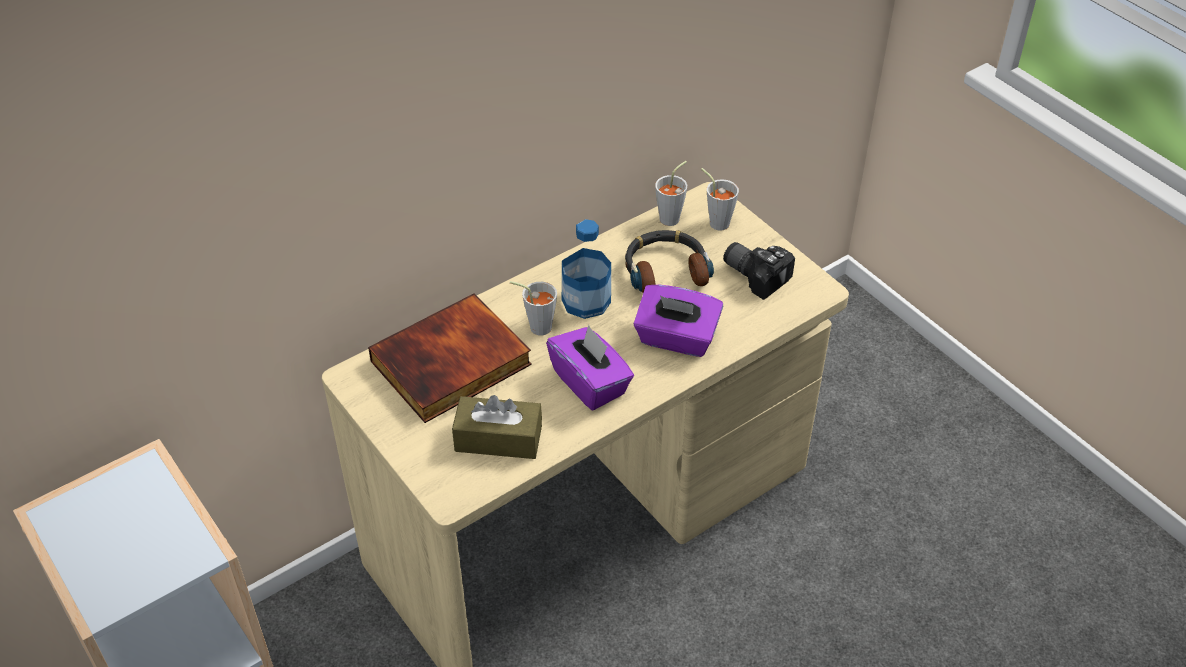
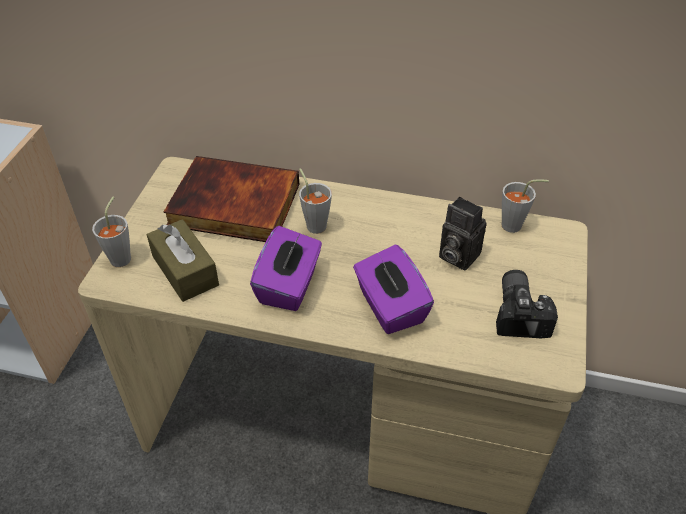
camera: 50 degrees right, 0 degrees up
(586, 301) = (370, 233): bottle -> none
(666, 269) = (456, 256): headphones -> camera
(716, 221) = (546, 252): grey cup -> grey cup (122, 256)

